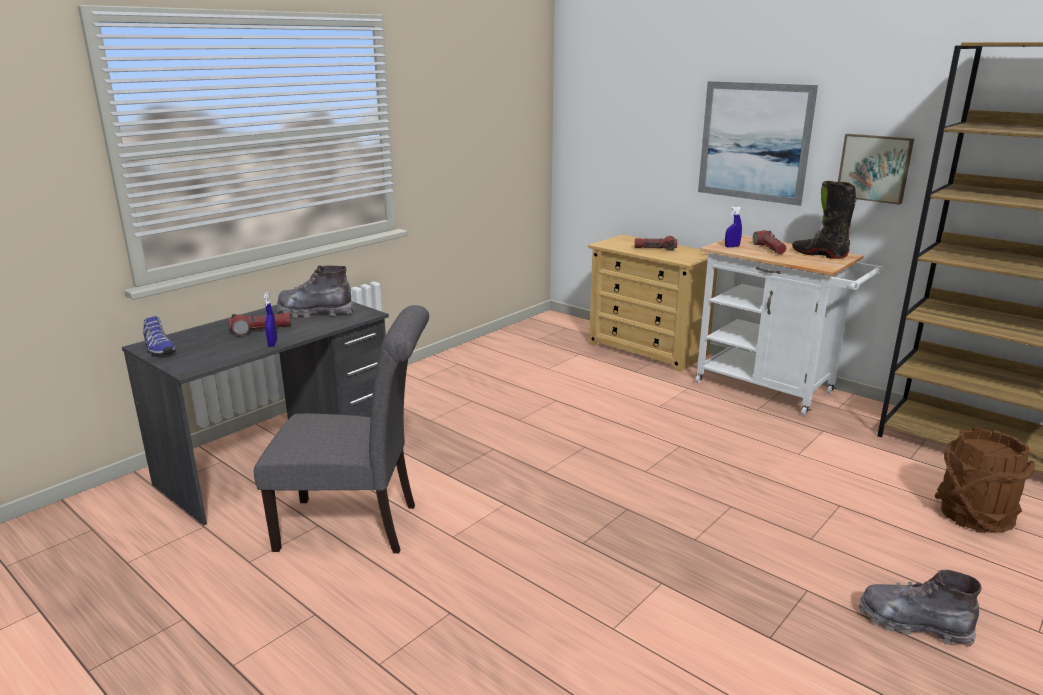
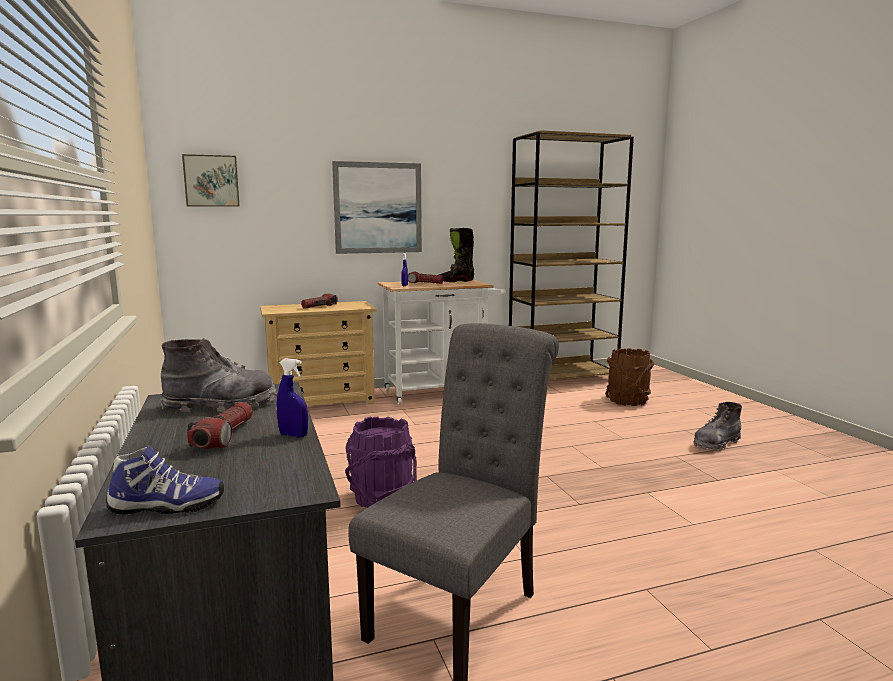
camera: 60 degrees left, 10 degrees down
(315, 312) = (221, 405): grey boot -> grey boot turned 135 degrees counterclockwise
(489, 443) = (382, 498): none -> purple bucket
(874, 168) = (465, 219): picture -> picture (211, 181)

